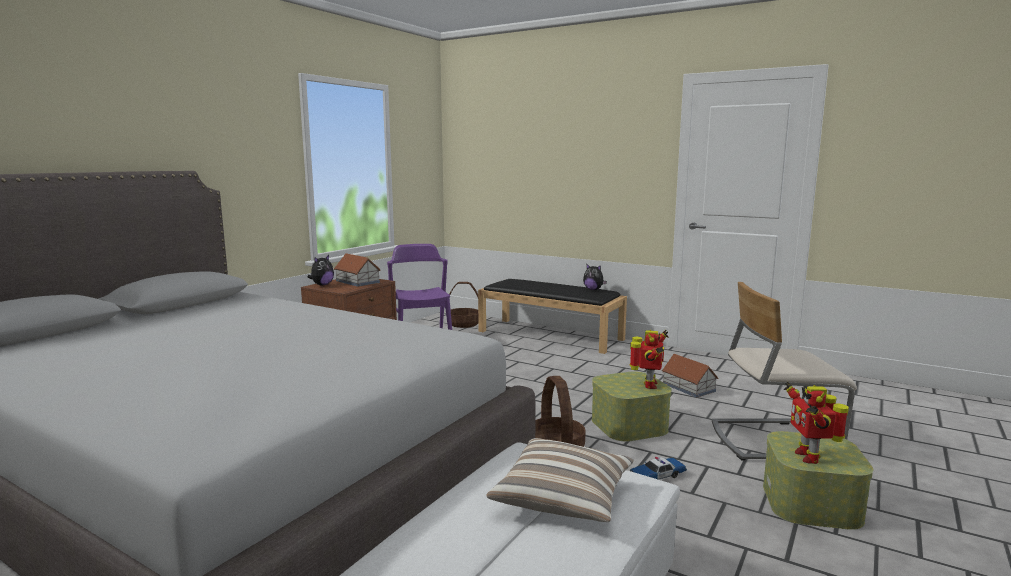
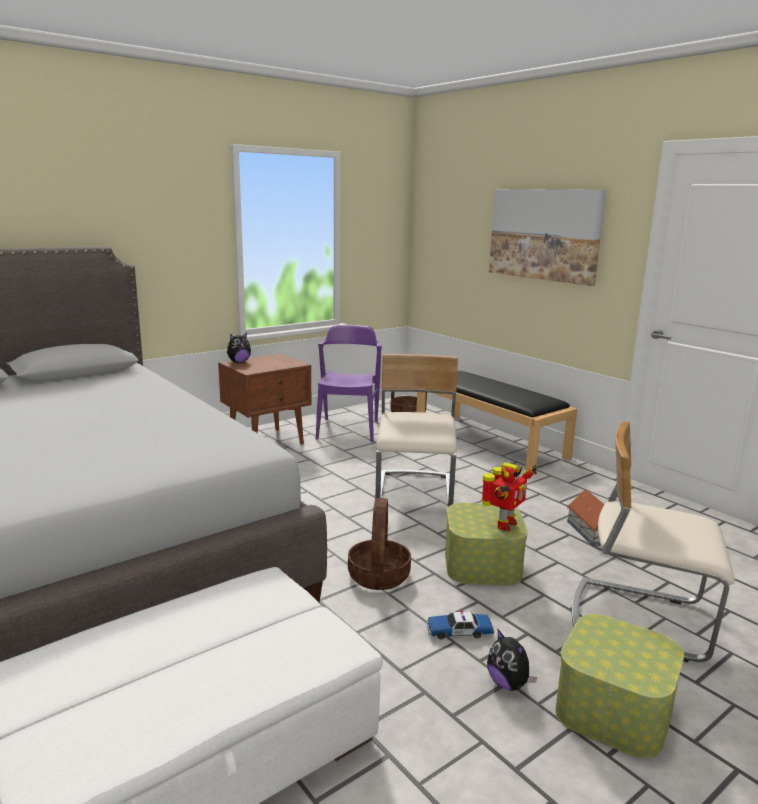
camera: 20 degrees right, 5 degrees up
(357, 282) = (274, 362): toy house -> none
(526, 381) = (415, 491): none -> beige chair
(563, 499) = (243, 641): pillow -> none
(582, 153) = (544, 234): none -> picture
(593, 289) = (538, 396): plush toy -> plush toy (508, 684)
(809, 456) = (604, 656): toy robot -> none

